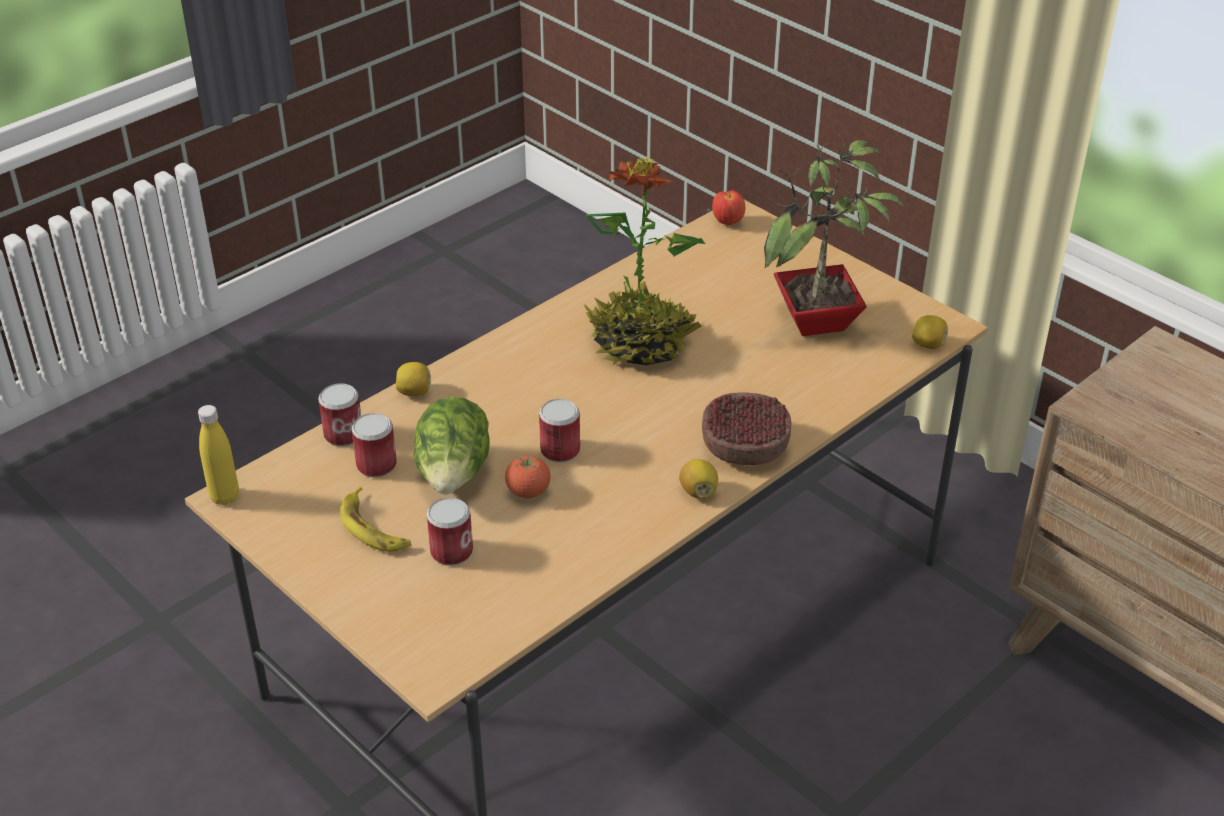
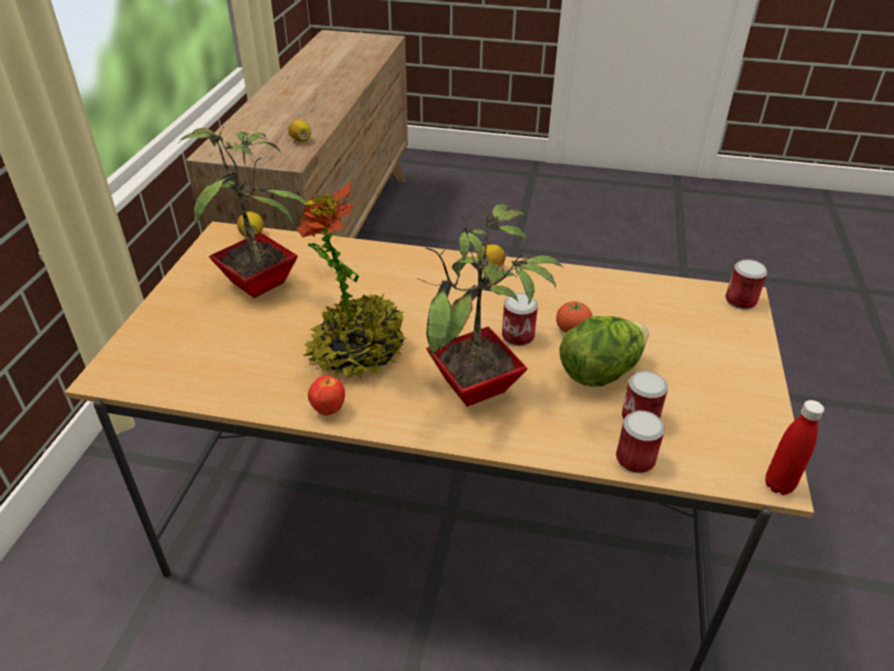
camera: 125 degrees left, 0 degrees up
(224, 497) = (778, 485): yellow bottle -> red bottle
(374, 528) = (691, 382): banana -> none
(414, 392) = (541, 447): lemon -> lemon (301, 140)
(451, 551) = (660, 336): can -> can (740, 301)
(516, 389) = (476, 390): none -> potted plant
(728, 222) = (124, 378): apple -> apple (328, 409)
(745, 448) = (430, 265): bowl -> none

